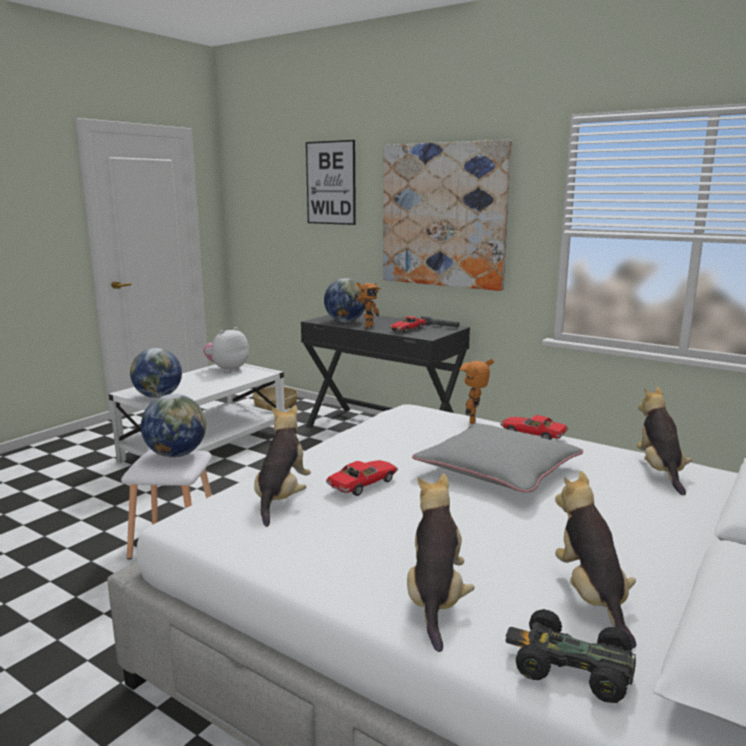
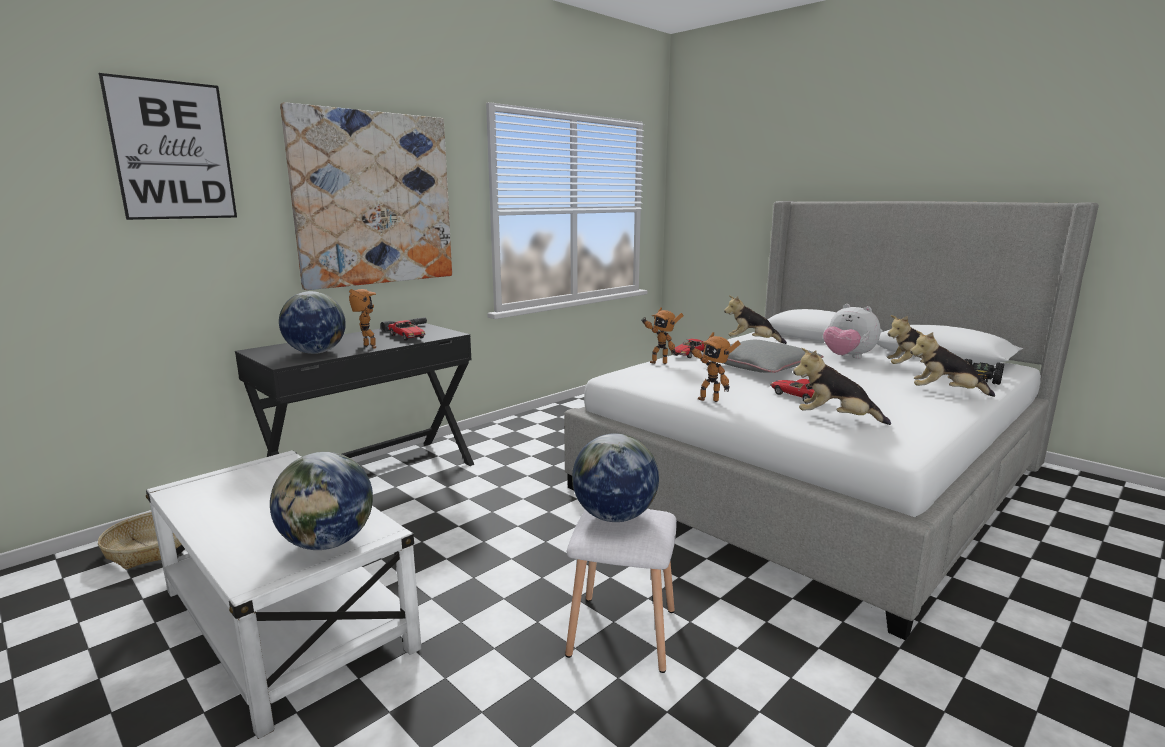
camera: 80 degrees left, 0 degrees up
(227, 369) = (218, 489): plush toy -> plush toy (847, 357)
(339, 443) = (709, 399): none -> toy robot

